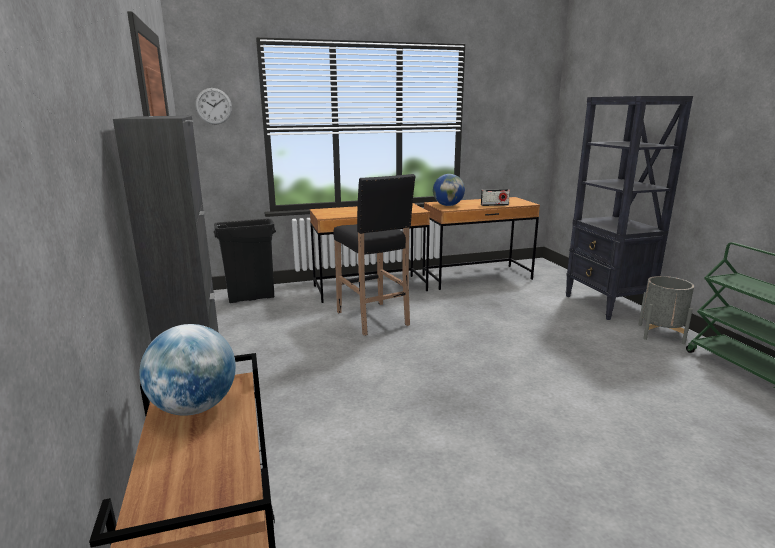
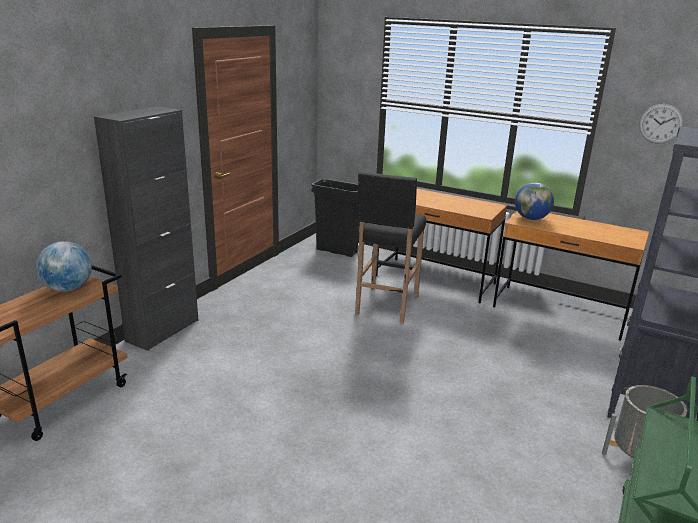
camera: 45 degrees right, 5 degrees up
(213, 106) = (344, 77): wall clock -> wall clock (660, 123)
(494, 205) = (583, 233): radio -> none

